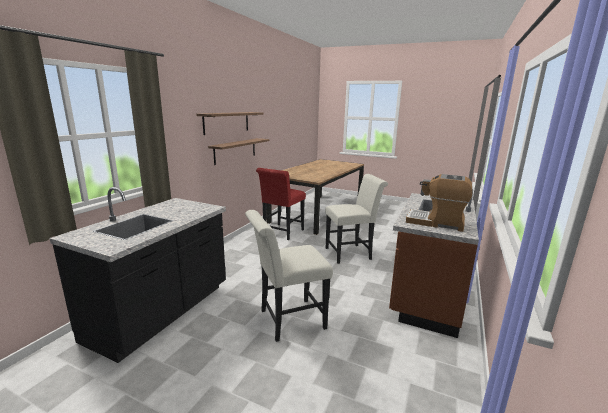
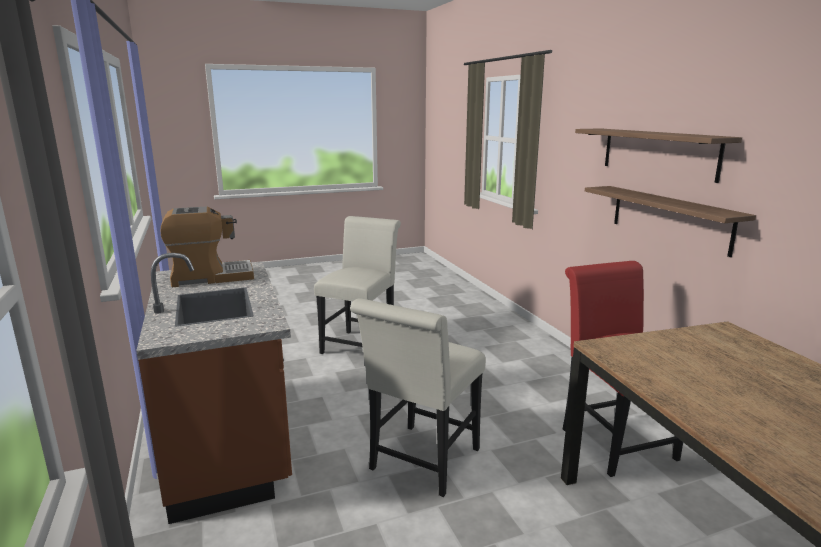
camera: 135 degrees right, 0 degrees up
(162, 313) = (458, 310): black counter -> none

